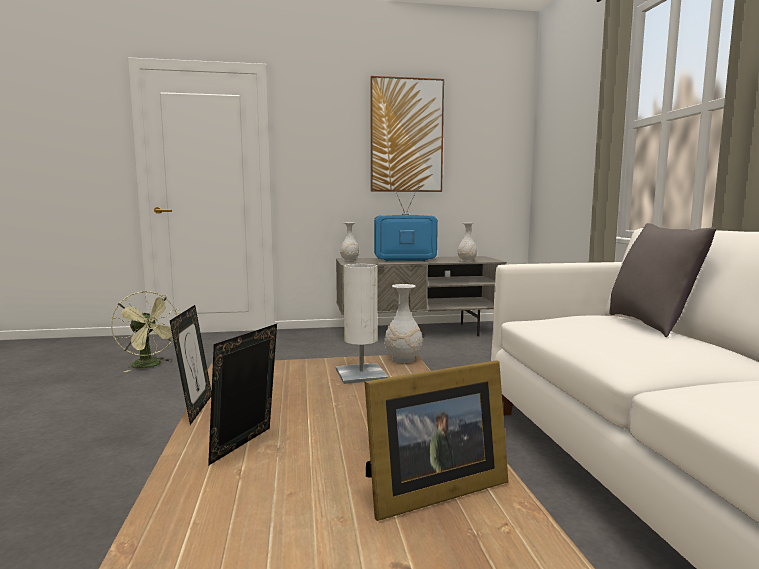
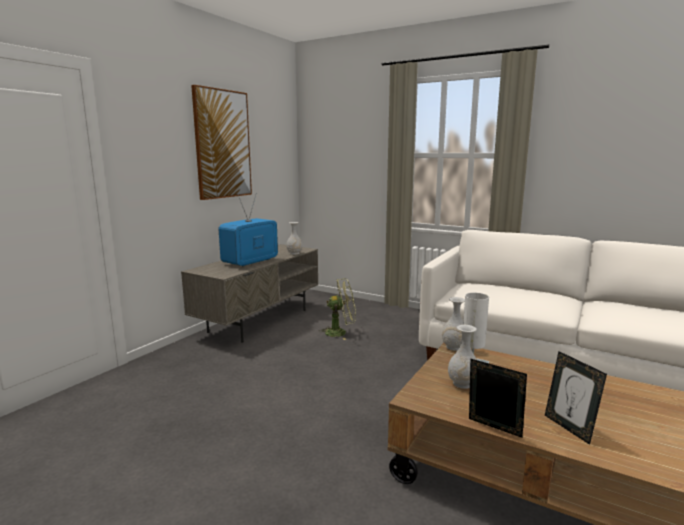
camera: 50 degrees left, 5 degrees up
(150, 366) = (99, 458): green fan -> green fan (340, 332)
(349, 260) = (207, 271): white vase -> white vase (463, 384)
(430, 490) = (640, 400): picture frame -> none
(651, 325) = (506, 286): grey pillow -> none

